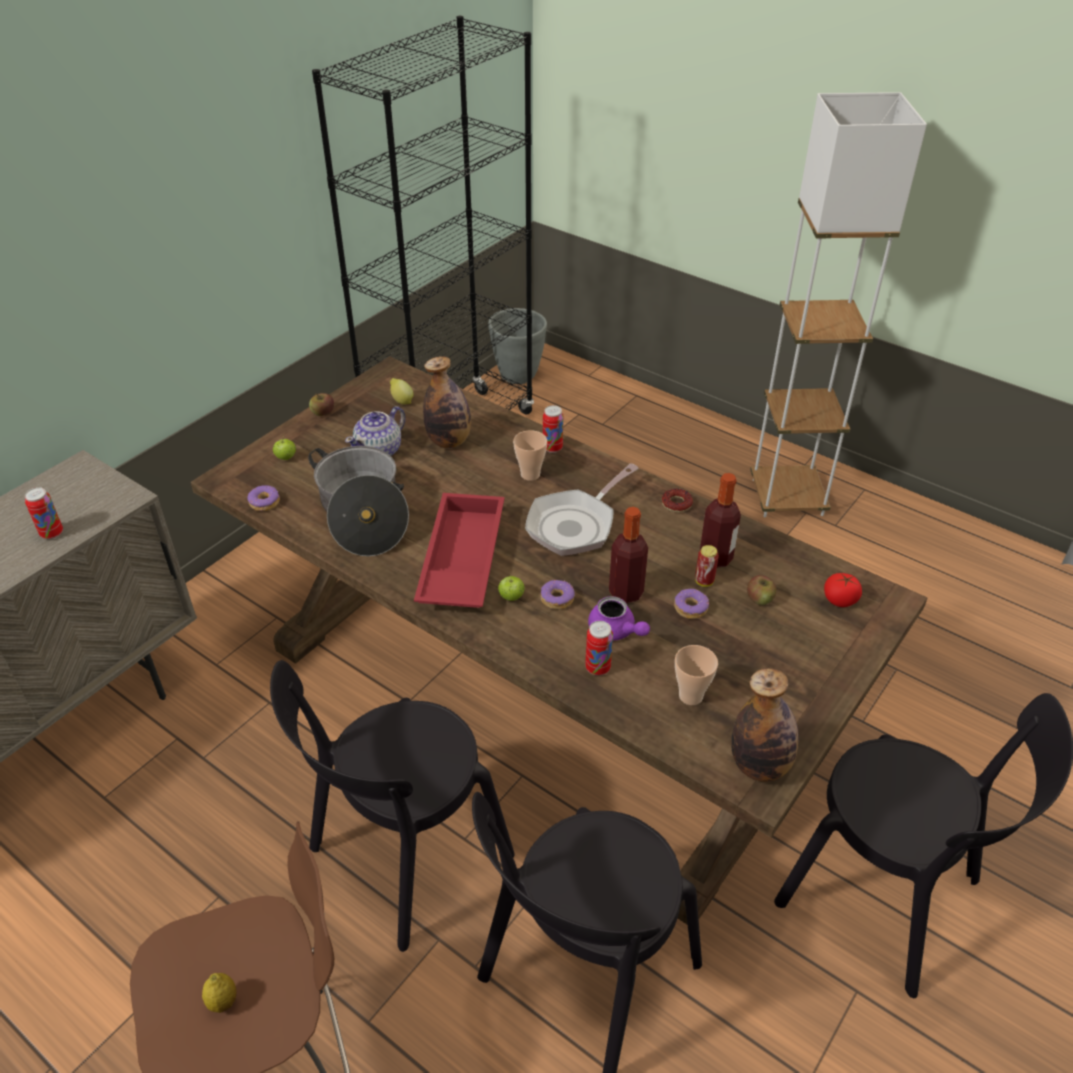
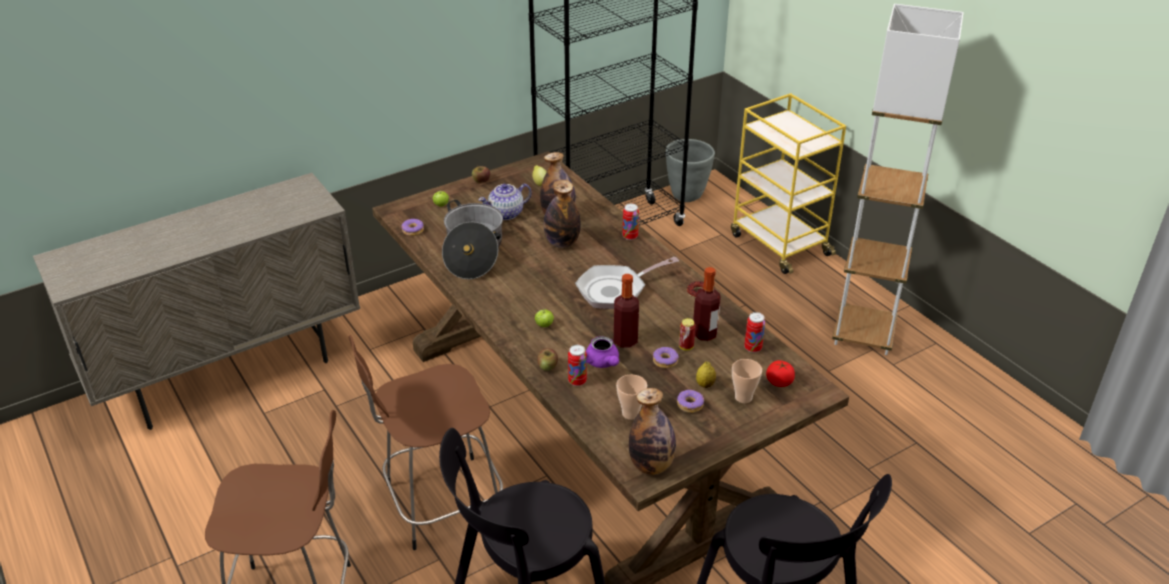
camera: 20 degrees right, 5 degrees down
(52, 533) = (270, 219): can -> can (752, 348)
(223, 1001) = (264, 512): lemon -> lemon (705, 384)
(403, 857) = (439, 503): black chair -> brown stool
(460, 560) = (523, 295): red tray -> none
(472, 475) = (562, 242): none -> bottle
(530, 474) = (603, 251): cup -> cup (743, 397)
(557, 599) = (574, 333): donut -> donut (689, 405)
(646, 412) = (778, 244): none -> yellow cart
(759, 599) = (719, 367): apple -> apple (547, 367)

